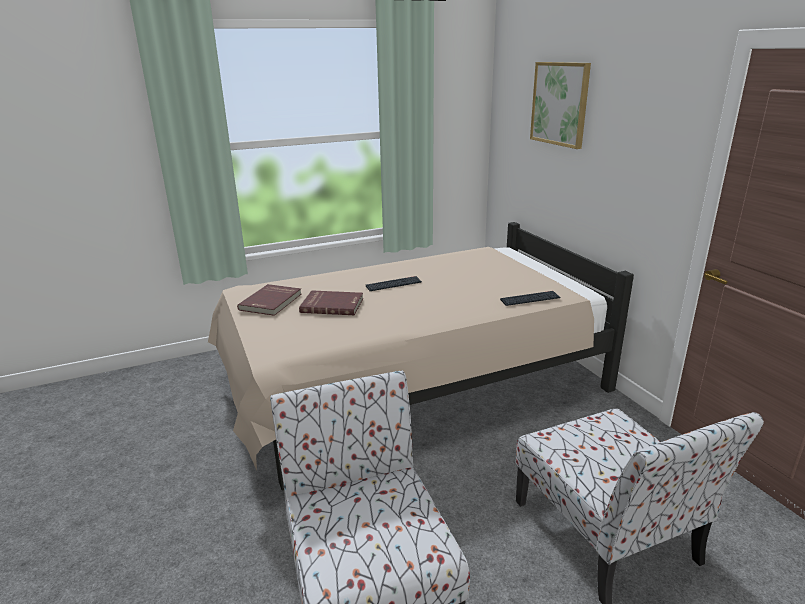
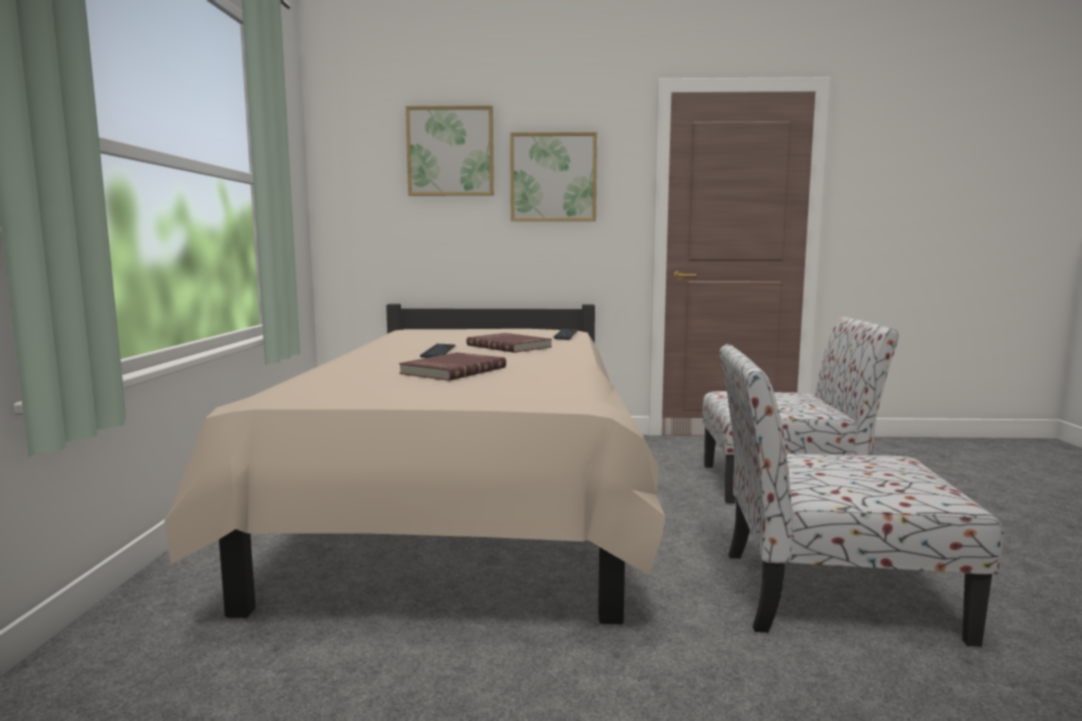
camera: 65 degrees left, 15 degrees down
(271, 302) = (375, 387): red book -> red book (510, 346)
(624, 139) = (553, 177): none -> picture

